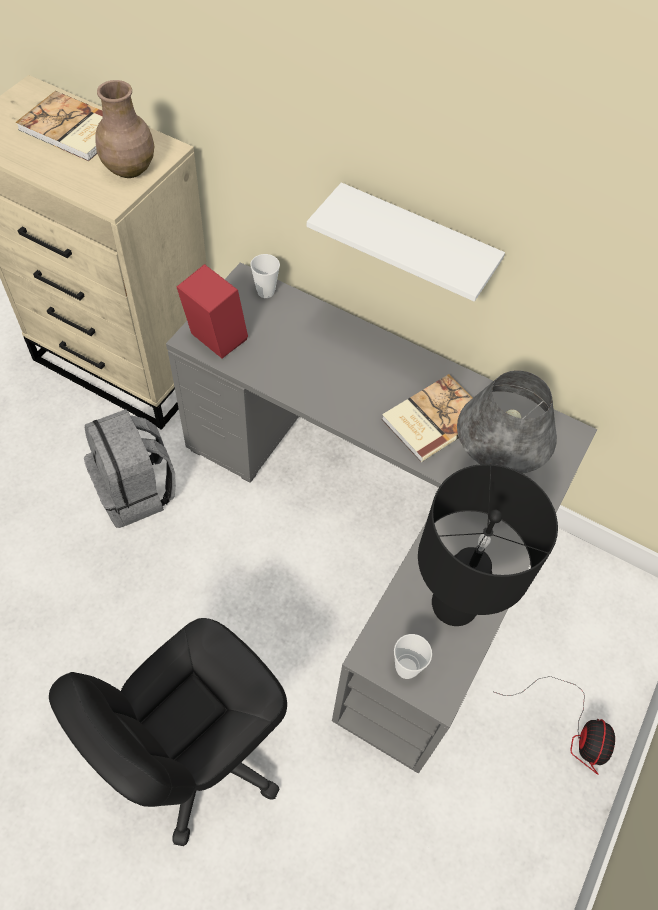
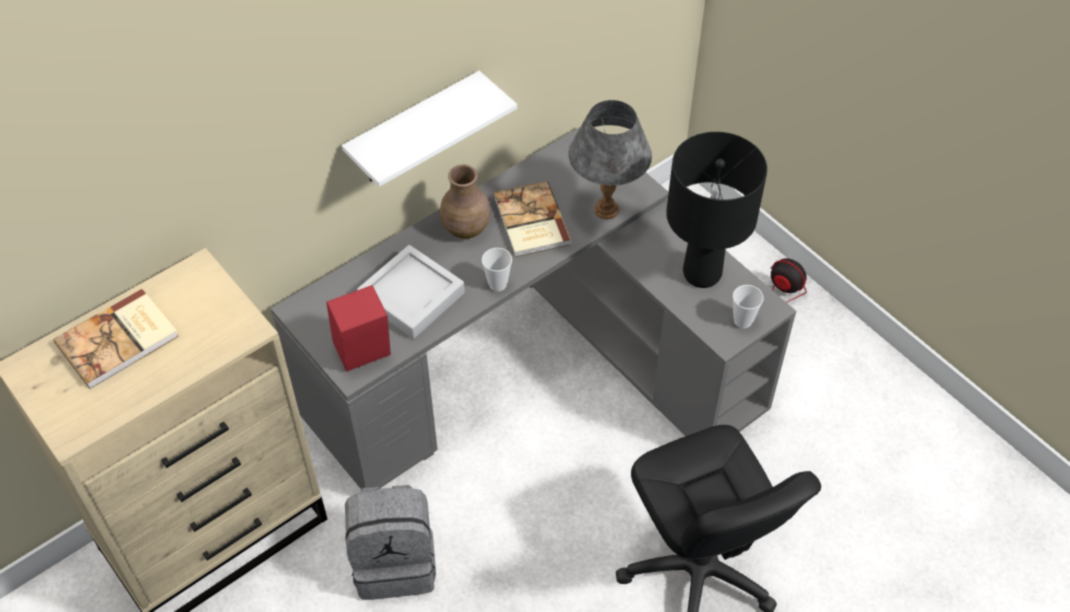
camera: 65 degrees left, 5 degrees down
(129, 169) = (211, 305): brown vase -> brown vase (466, 229)
(265, 292) = (322, 298): cup -> cup (497, 284)
(295, 353) = (411, 296): none -> grey tray

